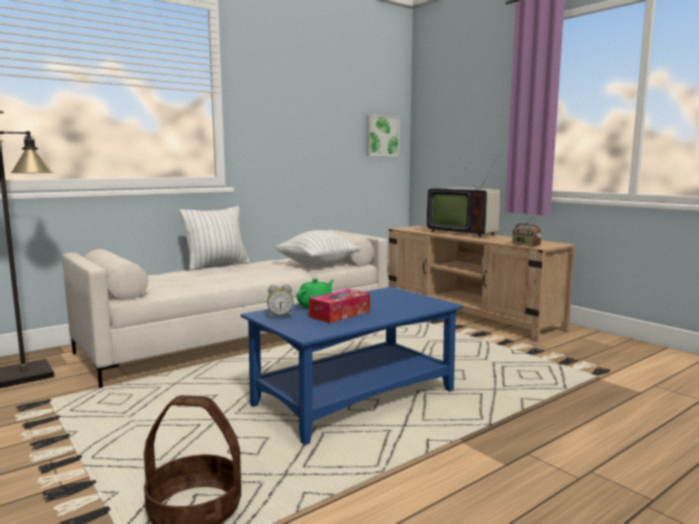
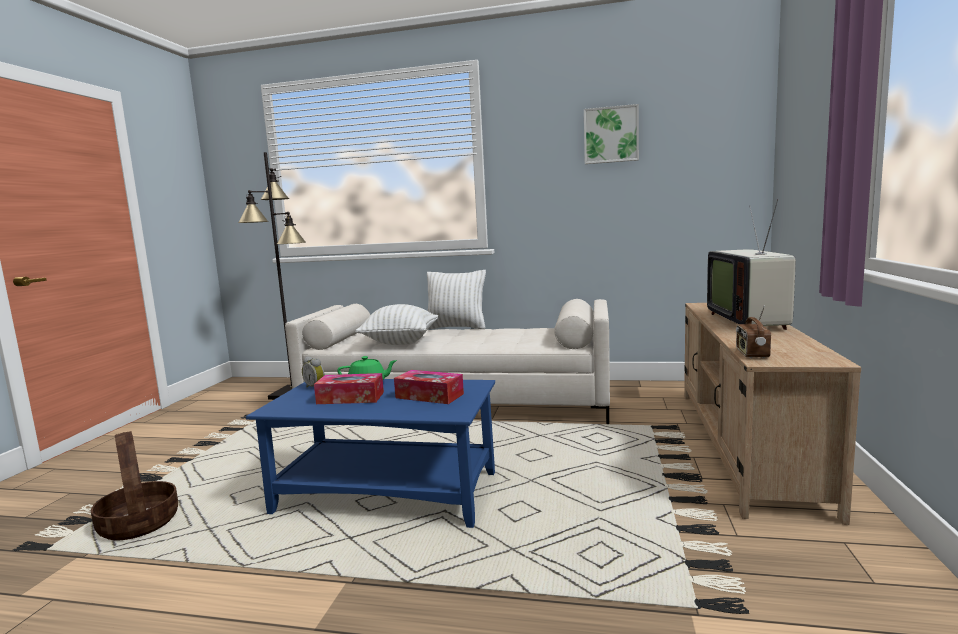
camera: 50 degrees right, 0 degrees up
(317, 265) = (529, 340): white pillow -> white pillow (400, 342)
(381, 136) = (712, 175): picture -> picture (611, 135)
(389, 301) = (429, 396): none -> tissue box

